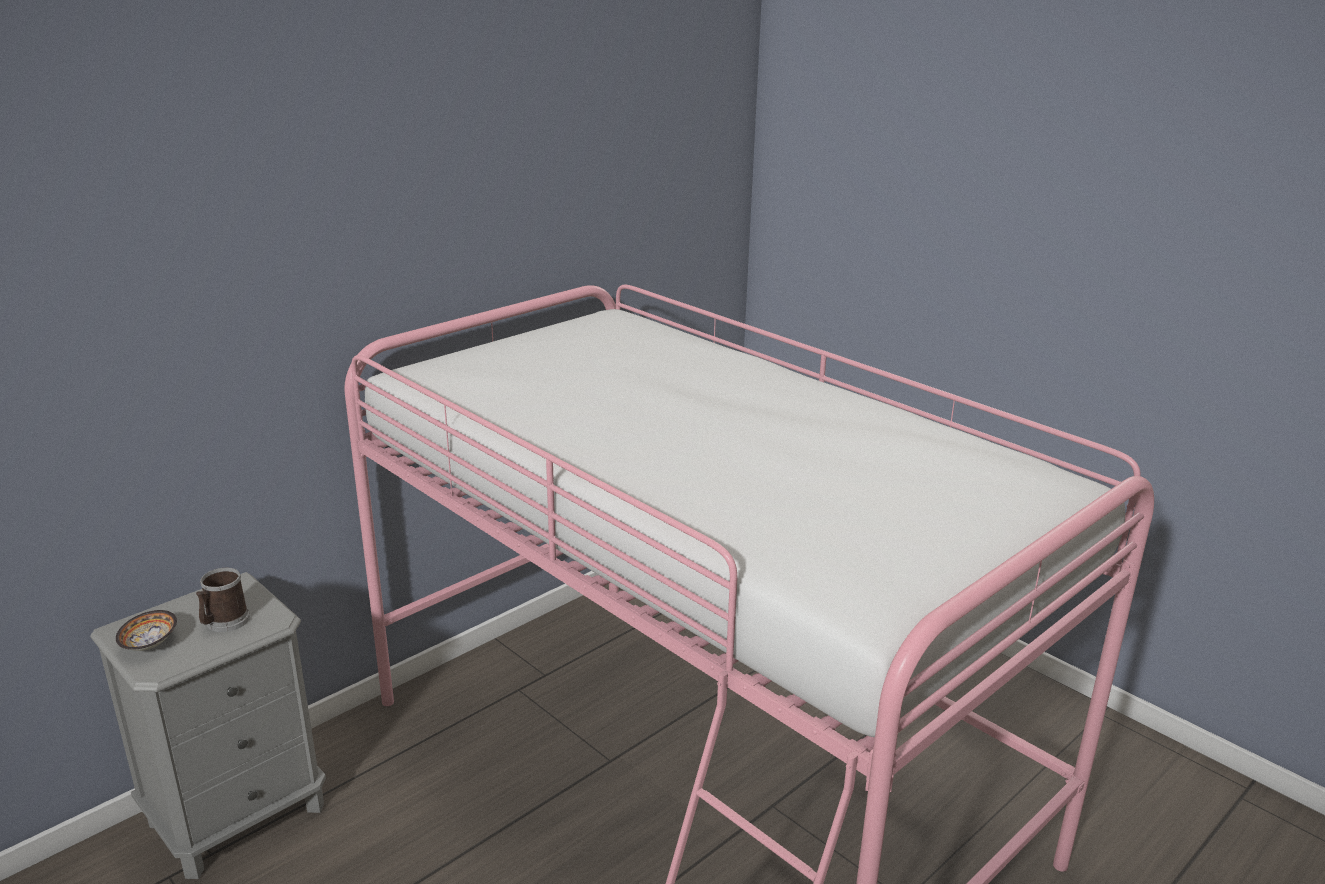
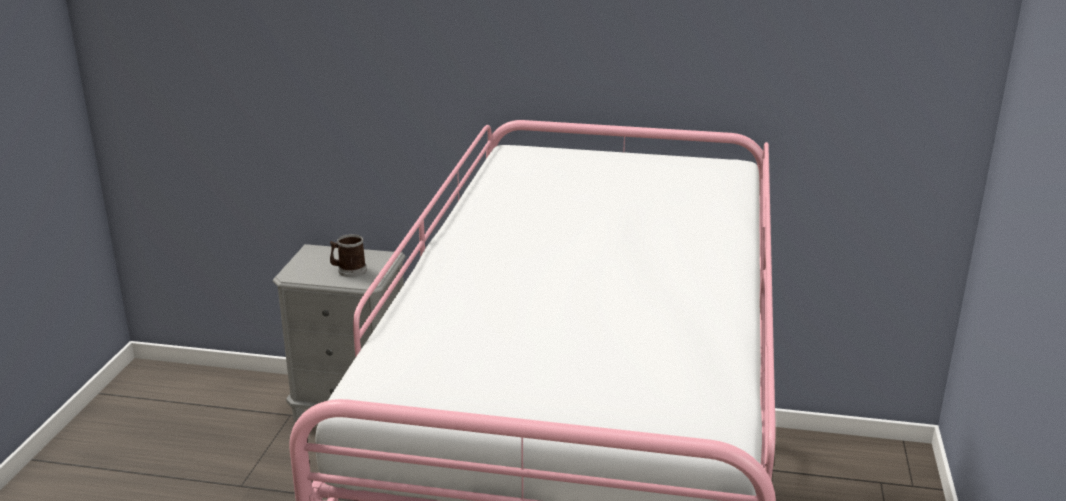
camera: 55 degrees right, 0 degrees up
(151, 643) = (309, 263): bowl -> none

